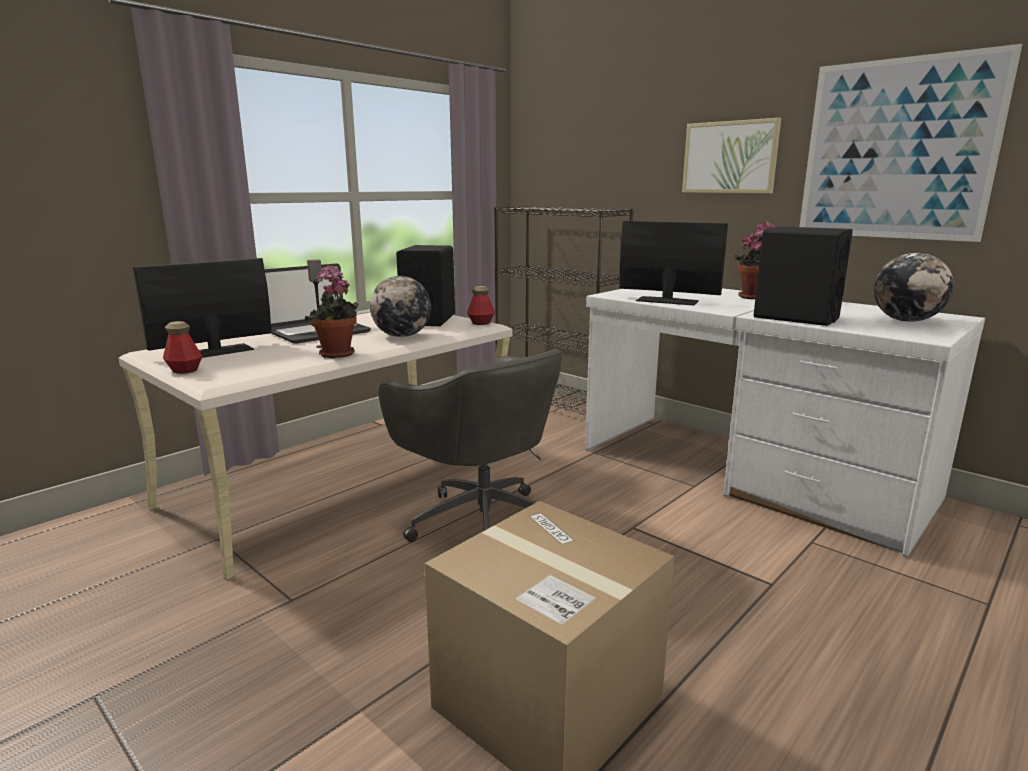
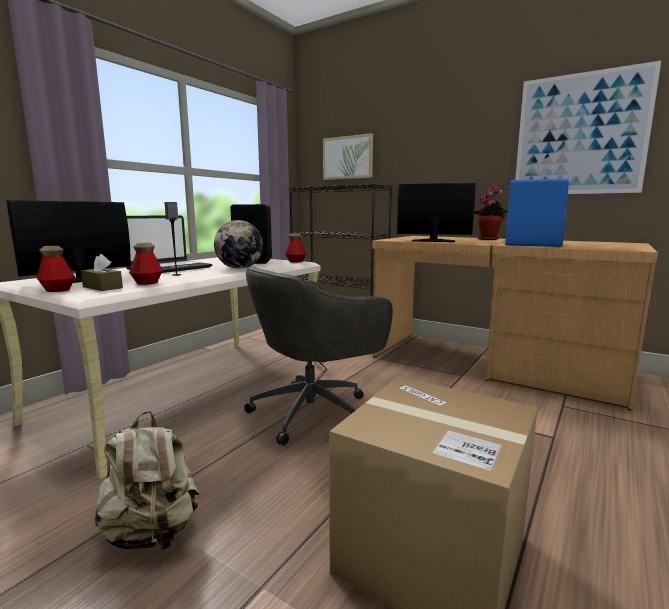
camera: 10 degrees left, 5 degrees down
(232, 367) = (102, 287): none -> brown tissue box
(266, 643) = (152, 533): none -> beige backpack
(282, 361) = (147, 283): none -> bottle
(337, 355) = (193, 278): potted plant -> none
(481, 521) = (314, 411): grey office chair -> grey office chair turned 105 degrees clockwise
(729, 157) = (461, 146): picture -> picture (347, 157)
(748, 473) = (493, 365): white desk -> brown desk
(795, 318) = (532, 244): black speaker -> blue speaker
(906, 321) = (605, 244): globe -> none

